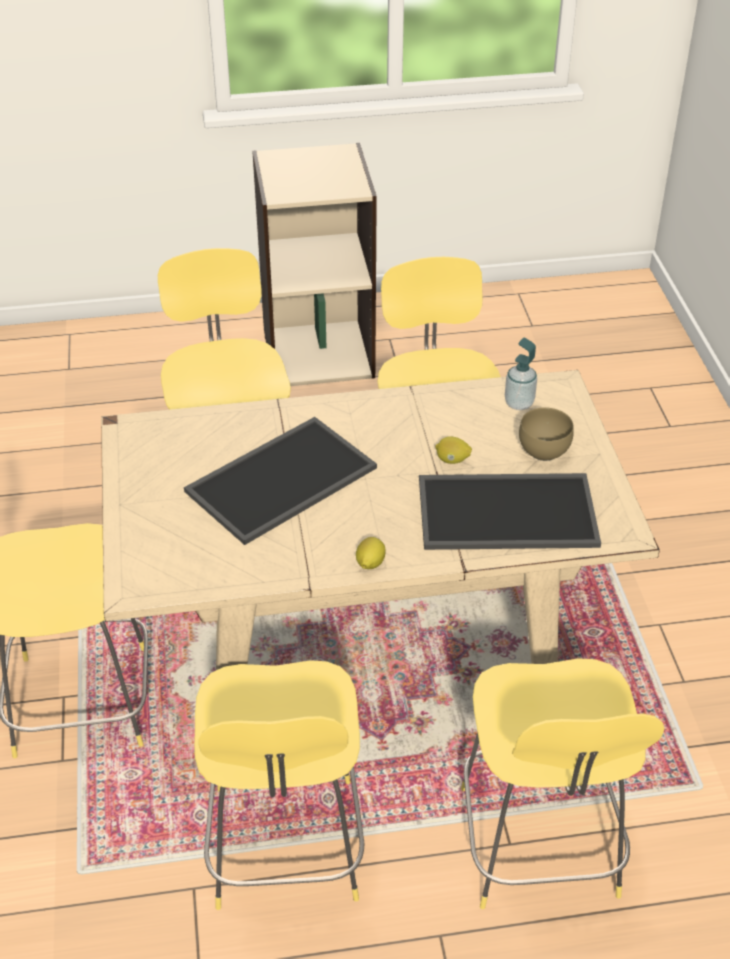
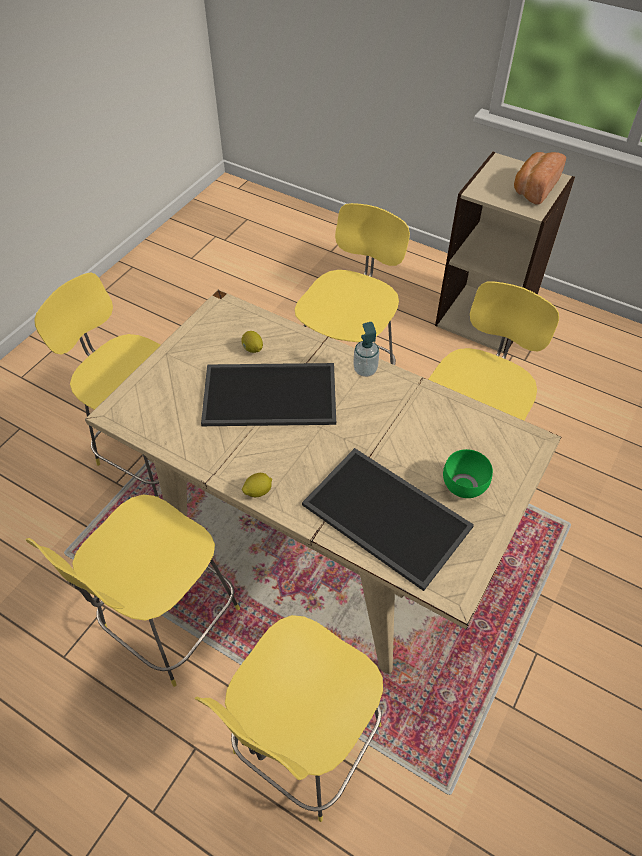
camera: 40 degrees right, 10 degrees up
(333, 169) = (534, 188): none -> bread
(452, 460) = (391, 451): lemon -> lemon (253, 349)
(519, 403) = (485, 437): soap dispenser -> soap dispenser (365, 370)
(543, 452) = (462, 486): brown bowl -> green bowl

